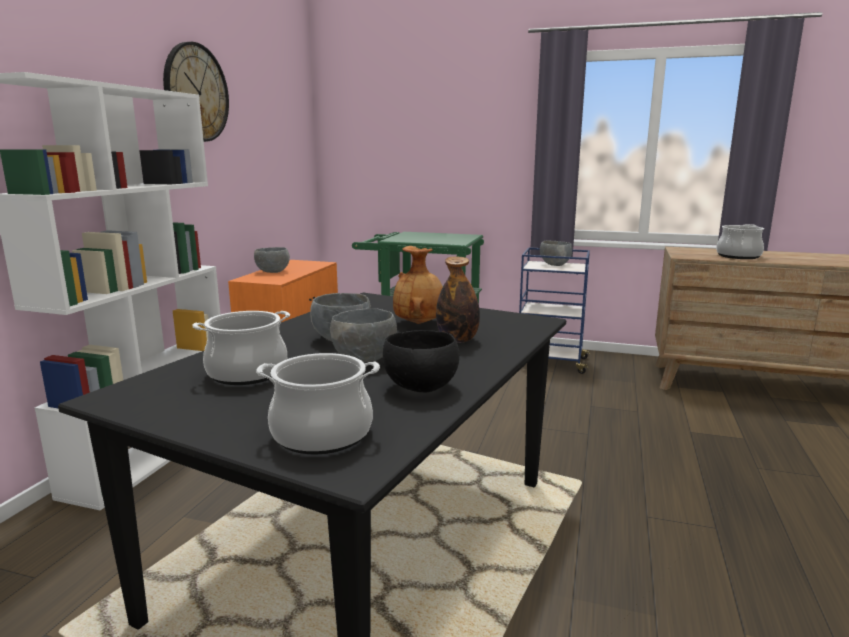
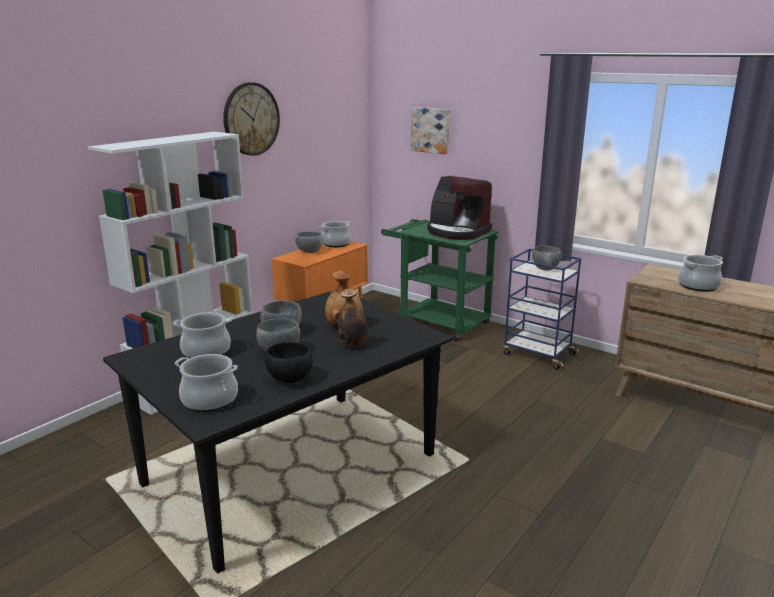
camera: 20 degrees right, 5 degrees up
(298, 264) = (336, 244): none -> cooking pot
(393, 130) = (431, 130): none -> picture
(443, 238) = (457, 232): none -> coffee machine

